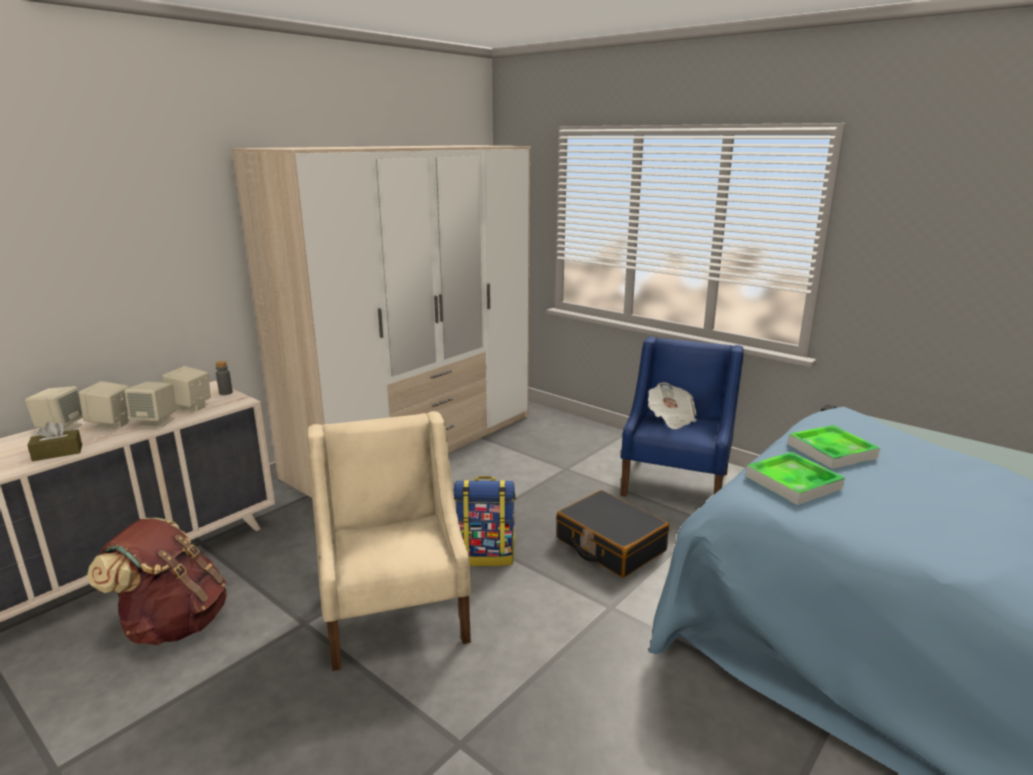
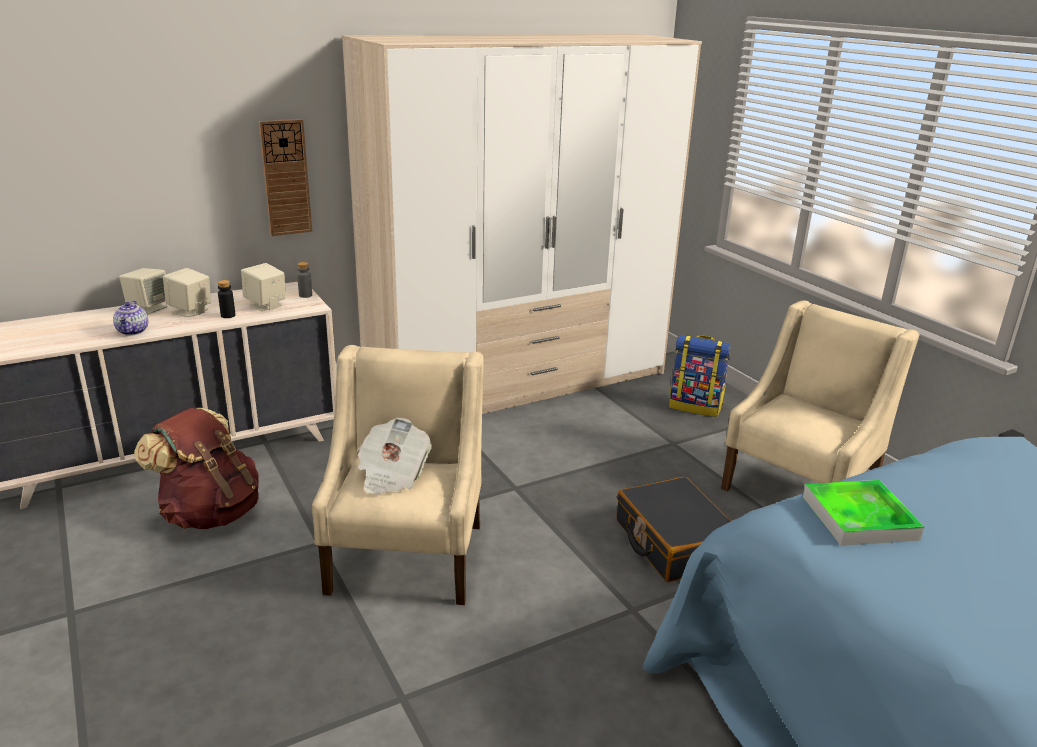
camera: 20 degrees right, 5 degrees up
(57, 453) = (133, 331): brown tissue box -> teapot
(156, 422) = (228, 315): beige speaker -> black bottle
(189, 284) = (286, 178): none -> wall clock
(486, 555) = (529, 520): backpack -> backpack (695, 406)
(671, 418) = (800, 408): newspaper -> newspaper (392, 475)
(676, 483) = (801, 489): blue armchair -> beige armchair
(831, 451) = (948, 490): tray -> none

